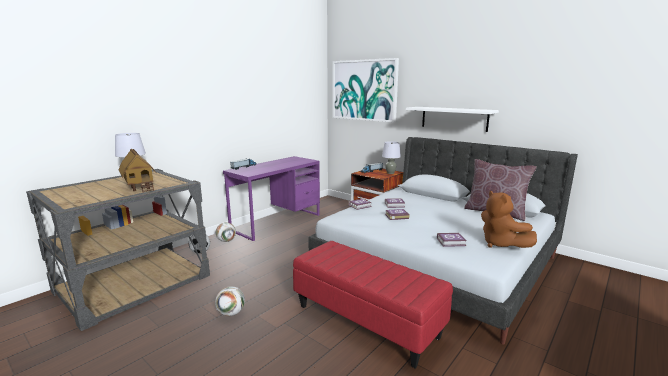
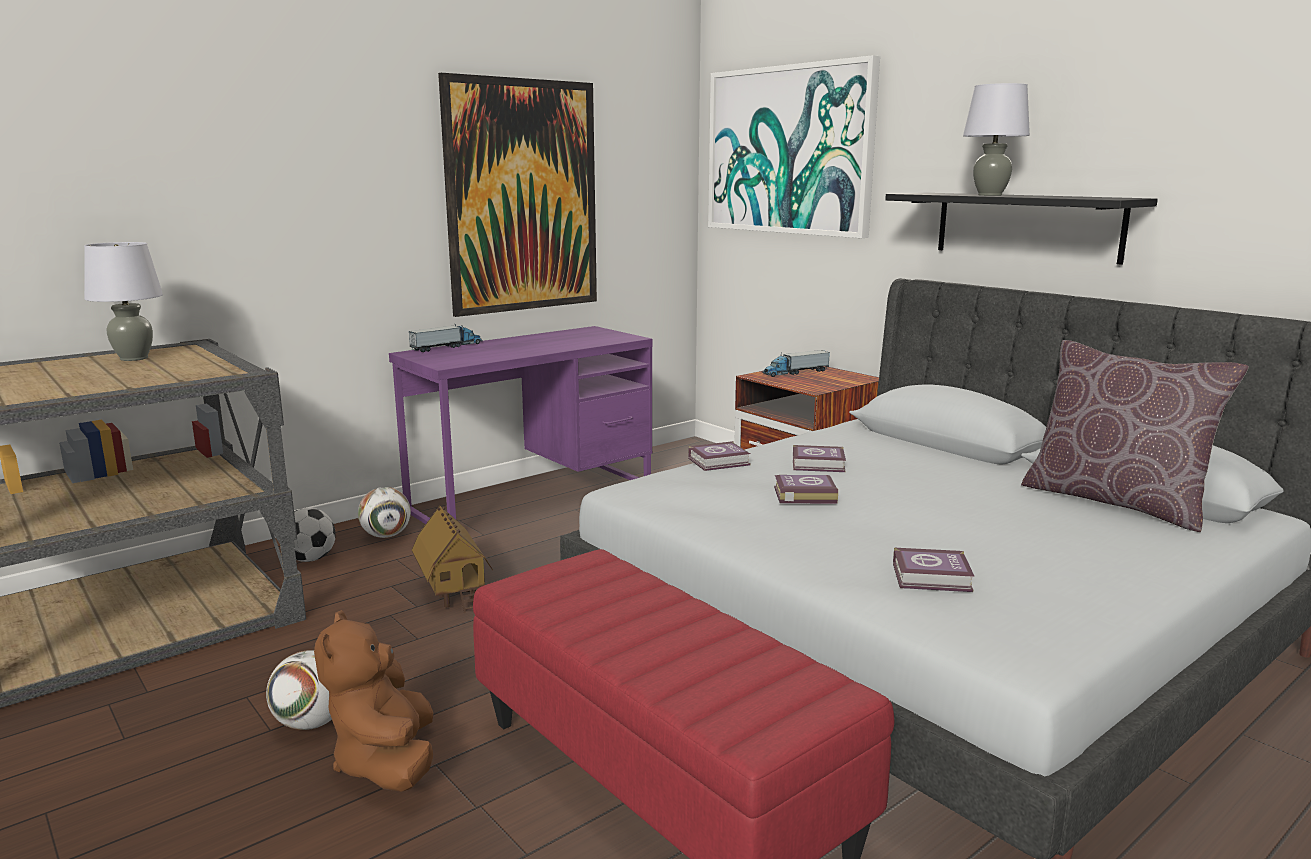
camera: 10 degrees right, 0 degrees up
(140, 187) = (124, 378): toy house -> toy house (454, 592)
(268, 108) = (522, 197): none -> picture
(390, 173) = (845, 379): grey table lamp -> grey table lamp (989, 195)
(454, 118) = (1027, 226): white shelf -> black shelf
(501, 244) = (1088, 595): brown plush toy -> brown plush toy (387, 762)

